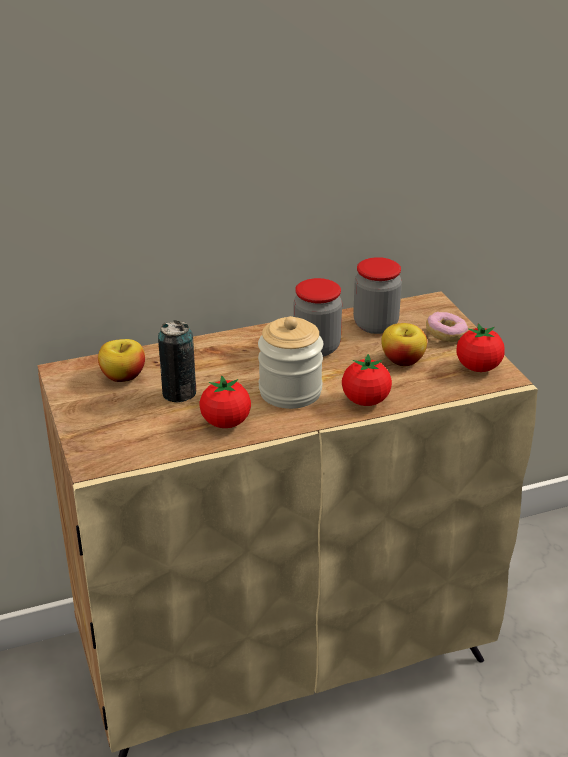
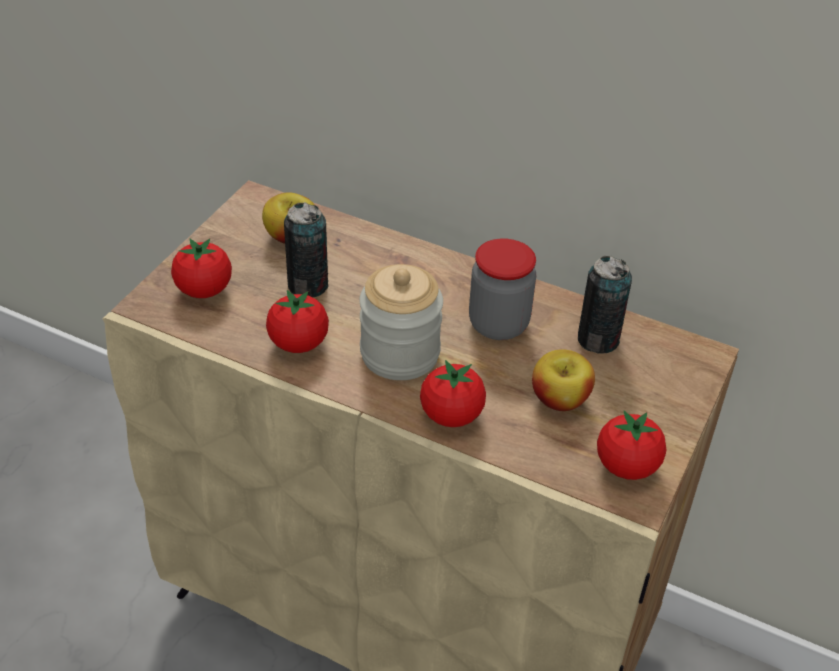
camera: 45 degrees right, 10 degrees up
(117, 434) = (204, 290): none -> tomato
(375, 325) = (598, 340): jar -> can
(445, 335) = (654, 403): donut -> none

